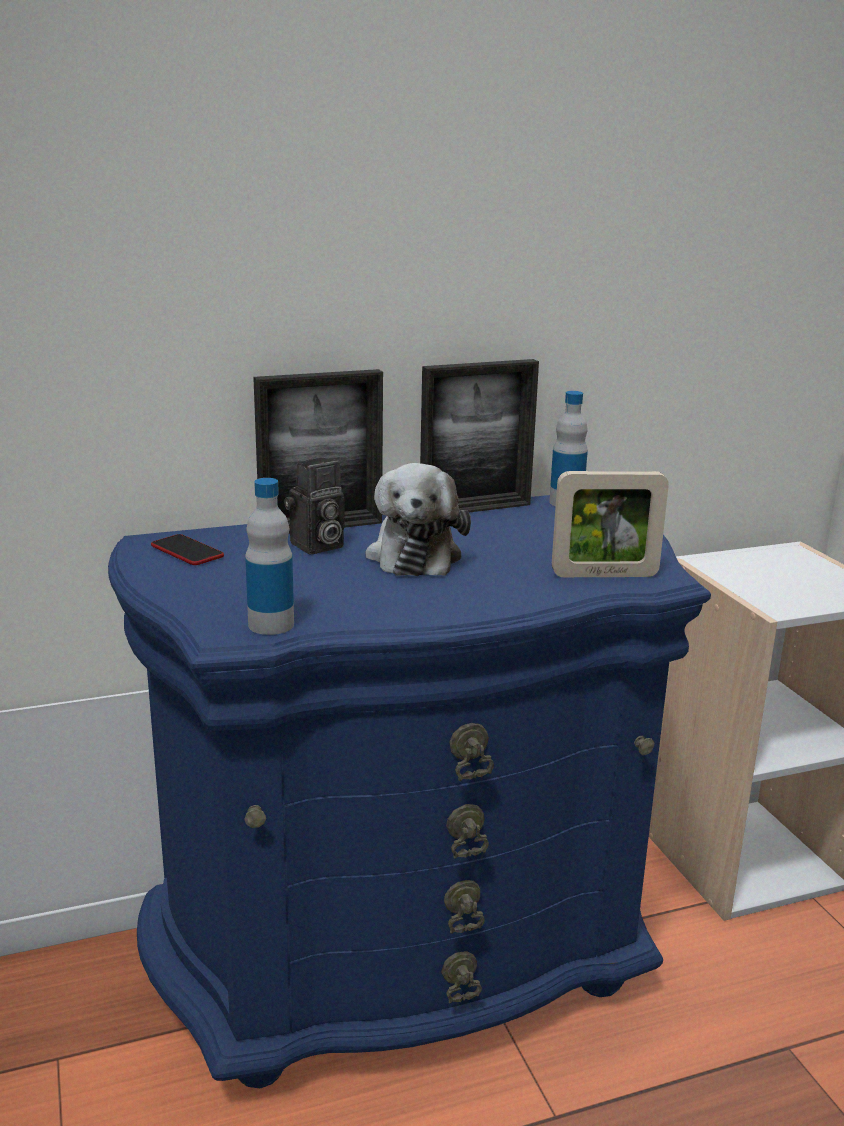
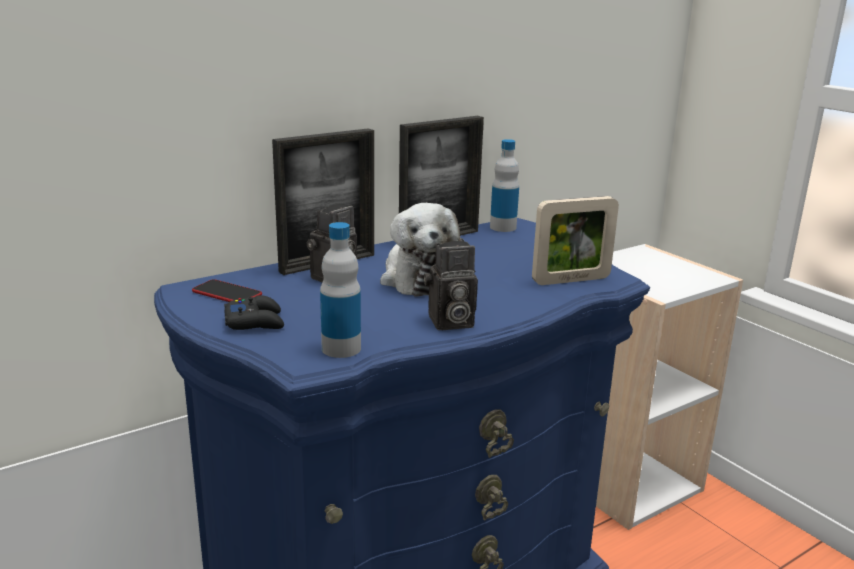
camera: 15 degrees left, 0 degrees up
(197, 585) = (255, 322): none -> black game controller
(414, 609) = (449, 323): none -> camera

